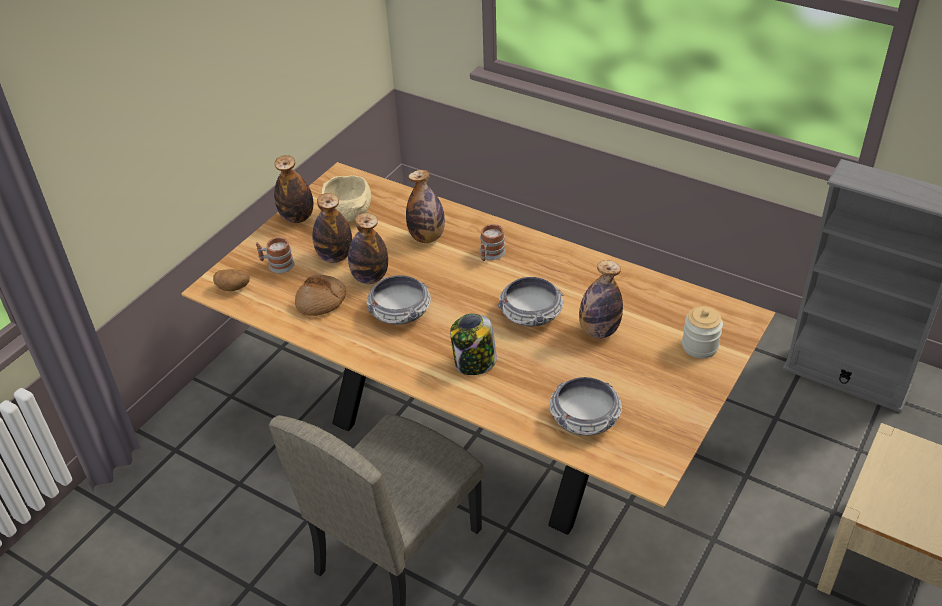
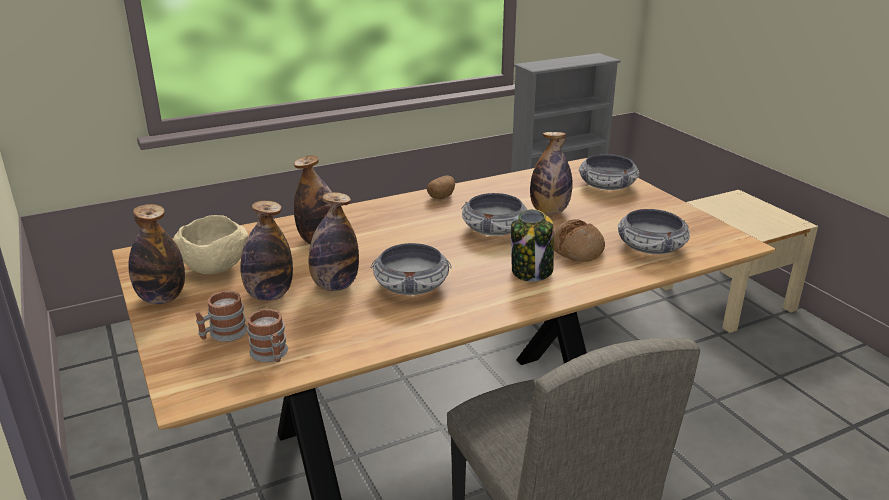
camera: 60 degrees left, 15 degrees down
(234, 287) = (216, 377): potato -> potato (441, 197)
(321, 301) = (332, 324): bread -> bread (577, 249)
(490, 255) = (391, 222): mug -> mug (271, 355)
(700, 346) = (607, 185): jar -> bowl

